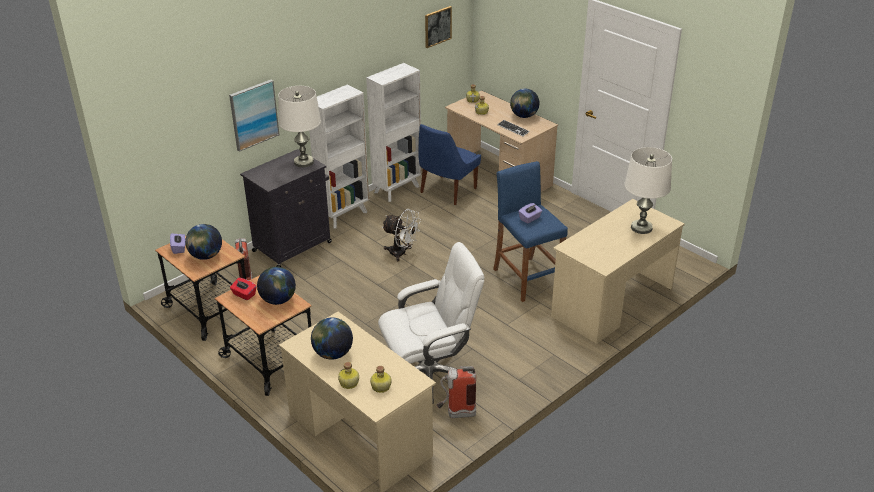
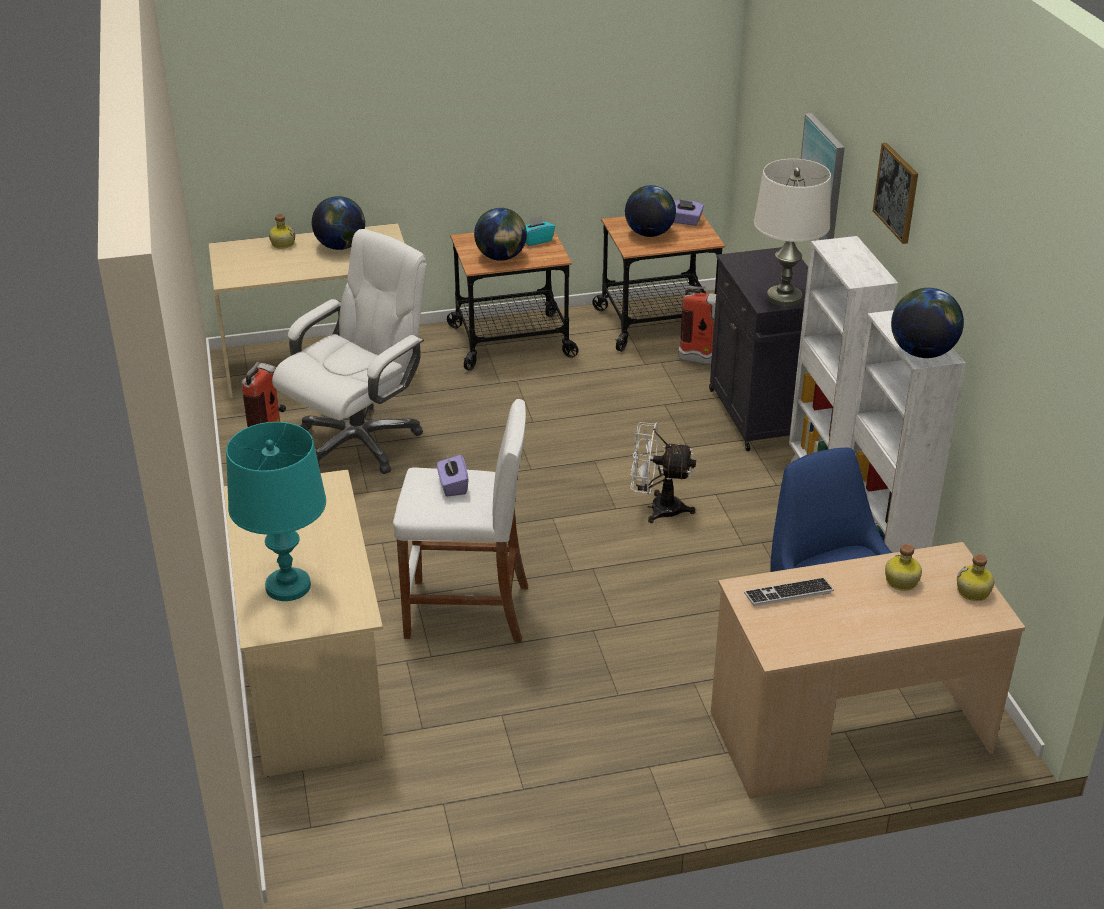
camera: 120 degrees right, 0 degrees up
(244, 295) = (536, 240): red tissue box -> turquoise tissue box
(380, 387) = (252, 258): bottle -> none
(401, 253) = (657, 508): white fan -> white fan turned 45 degrees clockwise
(430, 374) = (359, 441): white office chair -> white office chair turned 150 degrees counterclockwise
(437, 26) = (1043, 382): picture -> picture (897, 192)
(523, 116) = (841, 635): globe -> globe (922, 352)
(526, 279) = (468, 611): blue stool -> white stool
(641, 227) = (288, 586): white table lamp -> turquoise table lamp

